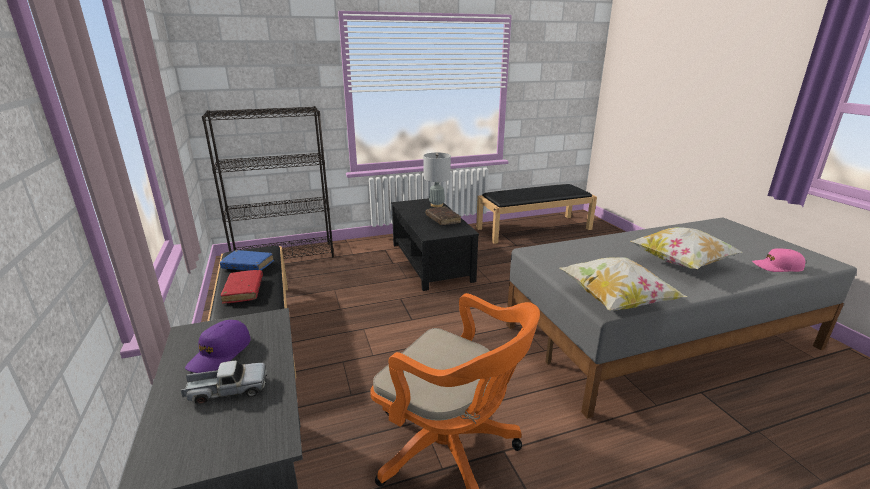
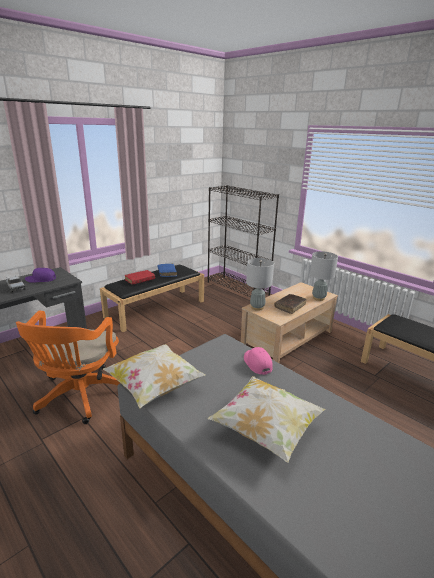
camera: 65 degrees right, 0 degrees up
(430, 262) = (287, 338): black coffee table -> beige coffee table
(431, 234) = (257, 307): none -> grey table lamp
(777, 267) = (329, 530): pink cap -> pink cap (257, 363)

